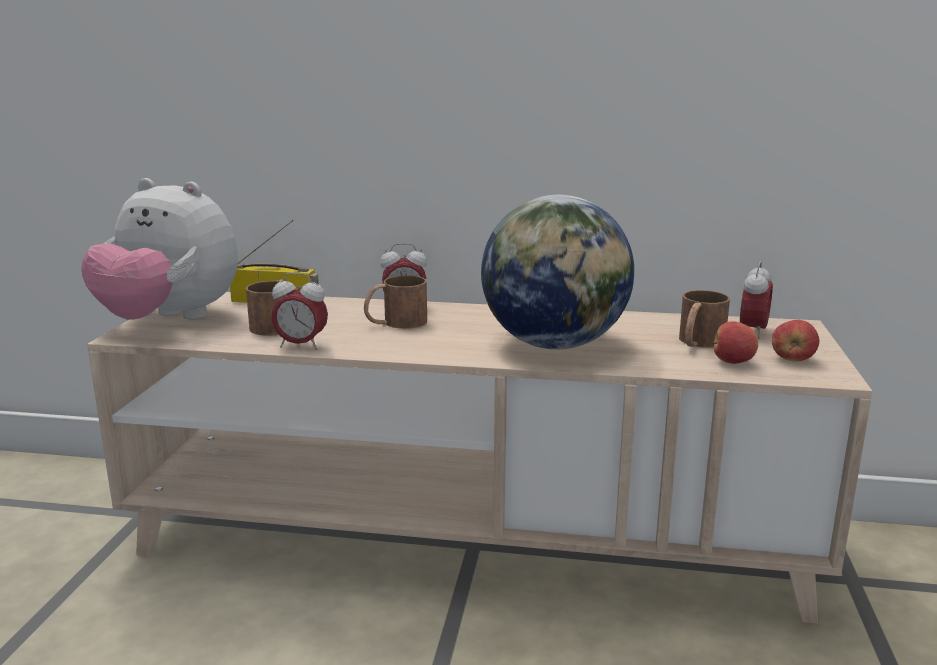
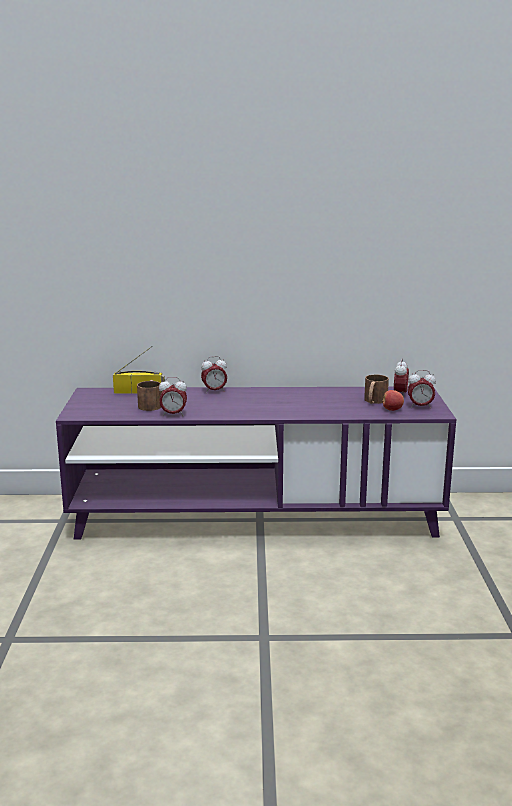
camera: 10 degrees left, 0 degrees up
(169, 320) = (89, 405): plush toy -> none
(395, 323) = (215, 400): brown mug -> none
(468, 540) = (256, 517): beige tv stand -> purple tv stand
(555, 344) = (303, 406): globe -> none
(792, 359) = (420, 407): apple -> alarm clock

